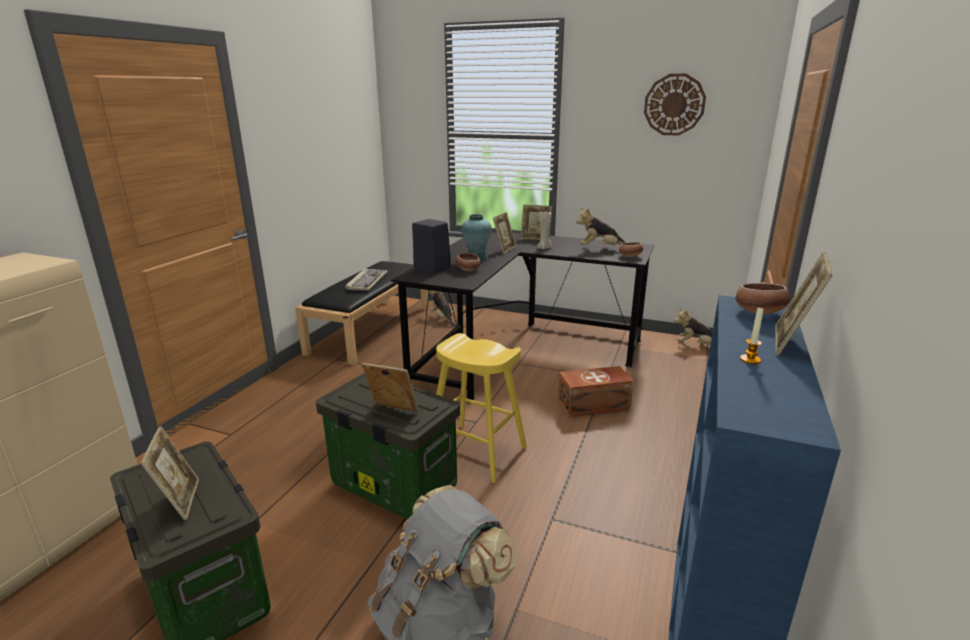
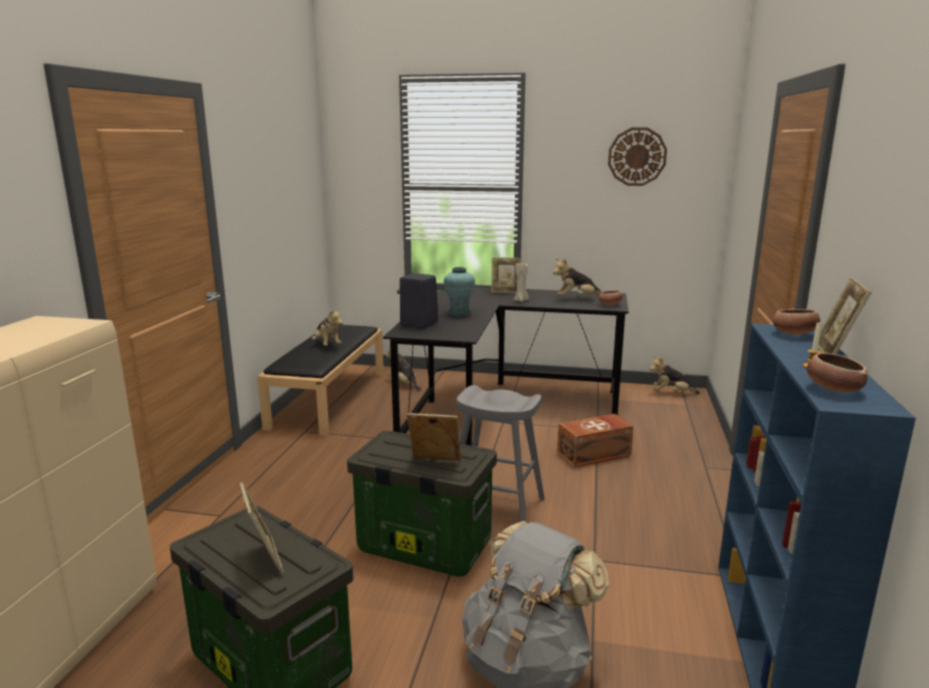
camera: 10 degrees left, 5 degrees down
(367, 281) = (327, 345): keyboard -> plush toy
(467, 270) = (457, 324): bowl -> bowl (832, 389)
(476, 452) = (495, 508): yellow stool -> grey stool
(504, 249) = (481, 303): picture frame -> none

